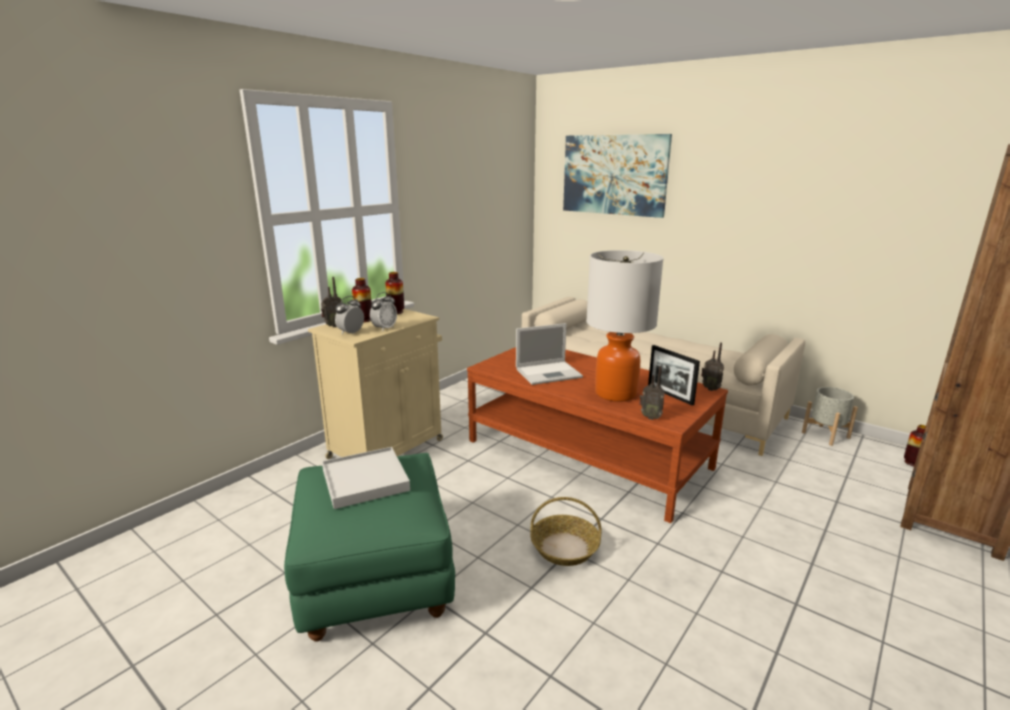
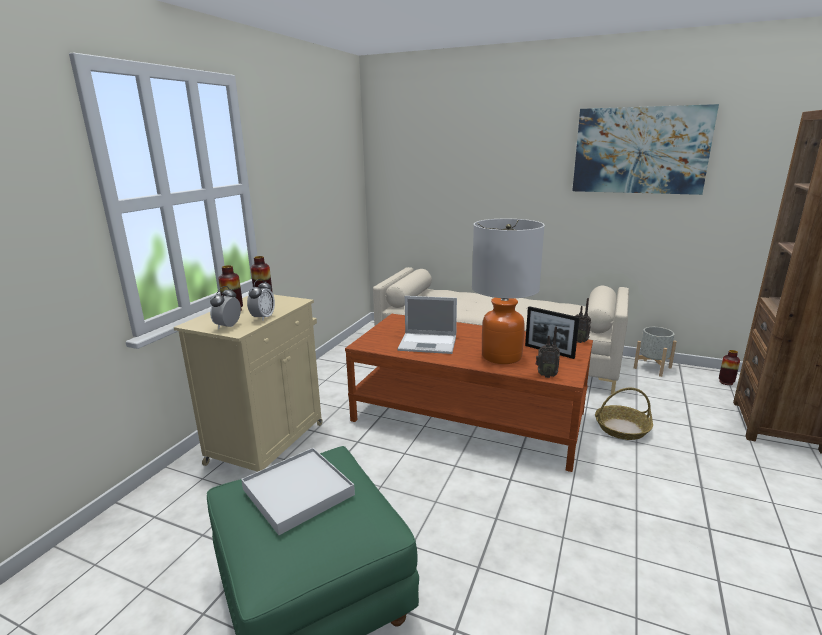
camera: 15 degrees left, 0 degrees up
(333, 326) = (202, 320): radio -> none
(549, 373) = (429, 343): laptop -> laptop turned 45 degrees clockwise
(565, 548) = (491, 516): basket -> basket (622, 428)
(614, 175) = (444, 150): picture -> picture (640, 150)

